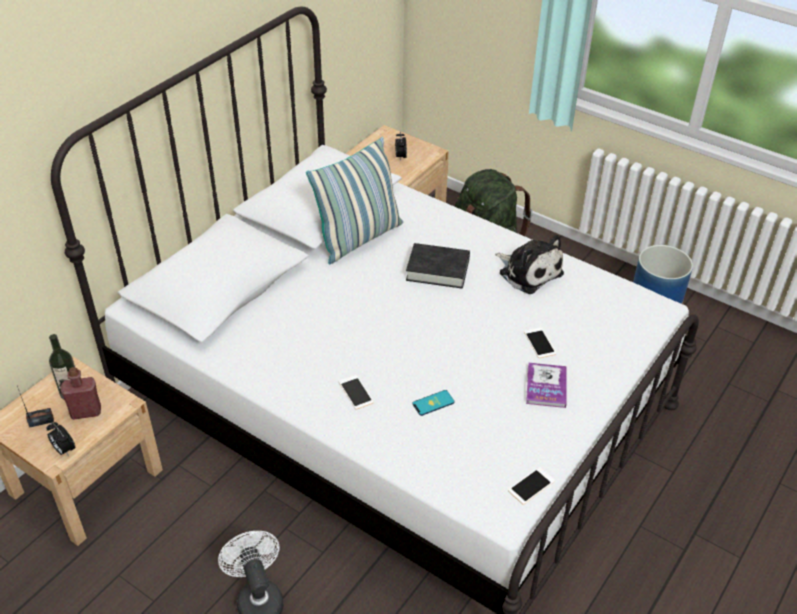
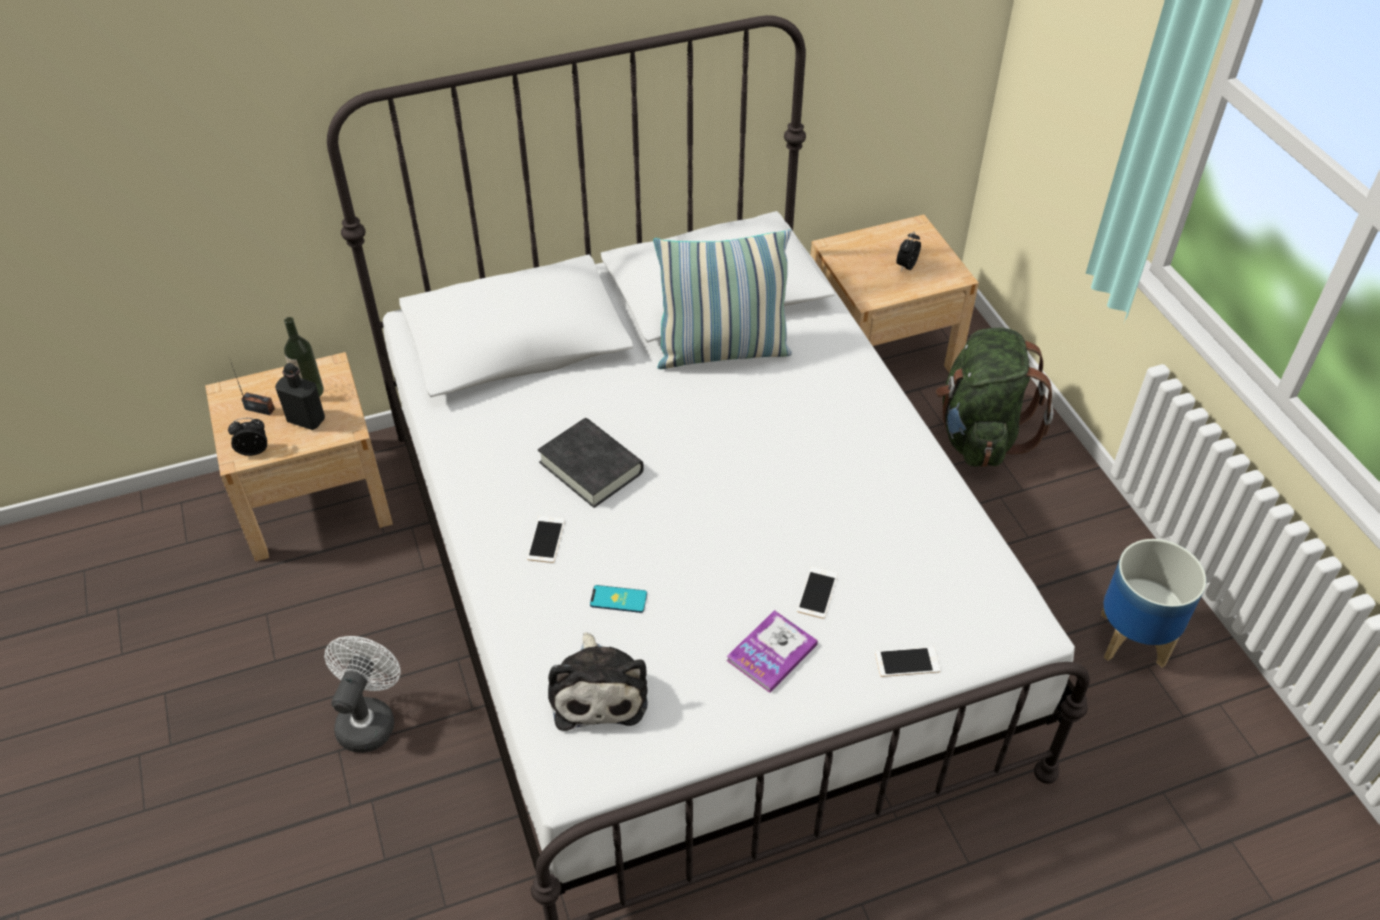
camera: 35 degrees right, 5 degrees up
(64, 450) = (254, 450): alarm clock -> alarm clock turned 90 degrees clockwise
(86, 412) = (306, 420): red bottle -> black bottle
(437, 270) = (779, 435): black book -> black book (591, 467)
(528, 272) = (893, 492): plush toy -> plush toy (598, 690)
(531, 486) = (635, 764): phone -> phone (907, 662)

